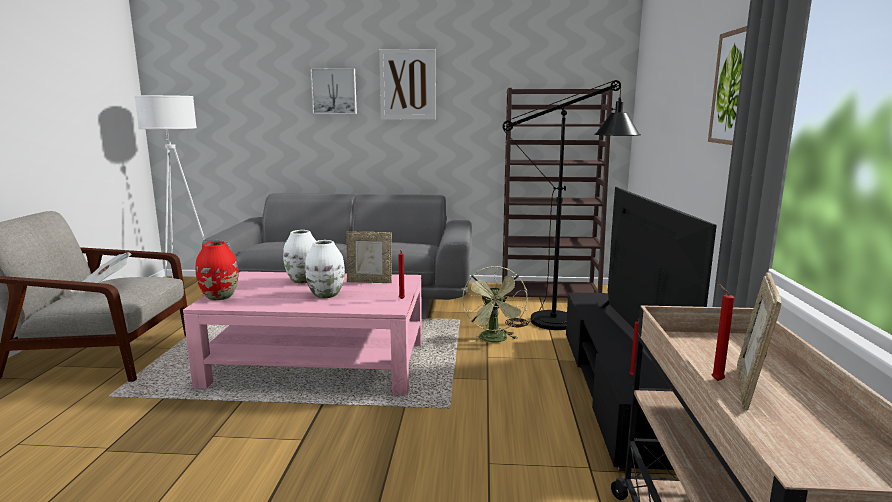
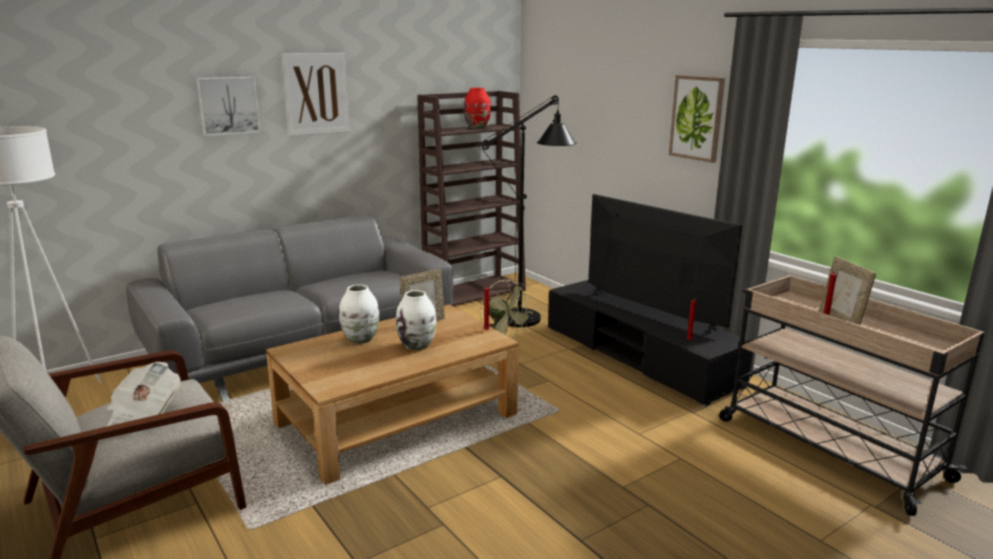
camera: 40 degrees left, 5 degrees up
(220, 297) = (322, 379): red vase -> red vase (477, 127)
(318, 363) = (398, 419): pink coffee table -> brown coffee table

